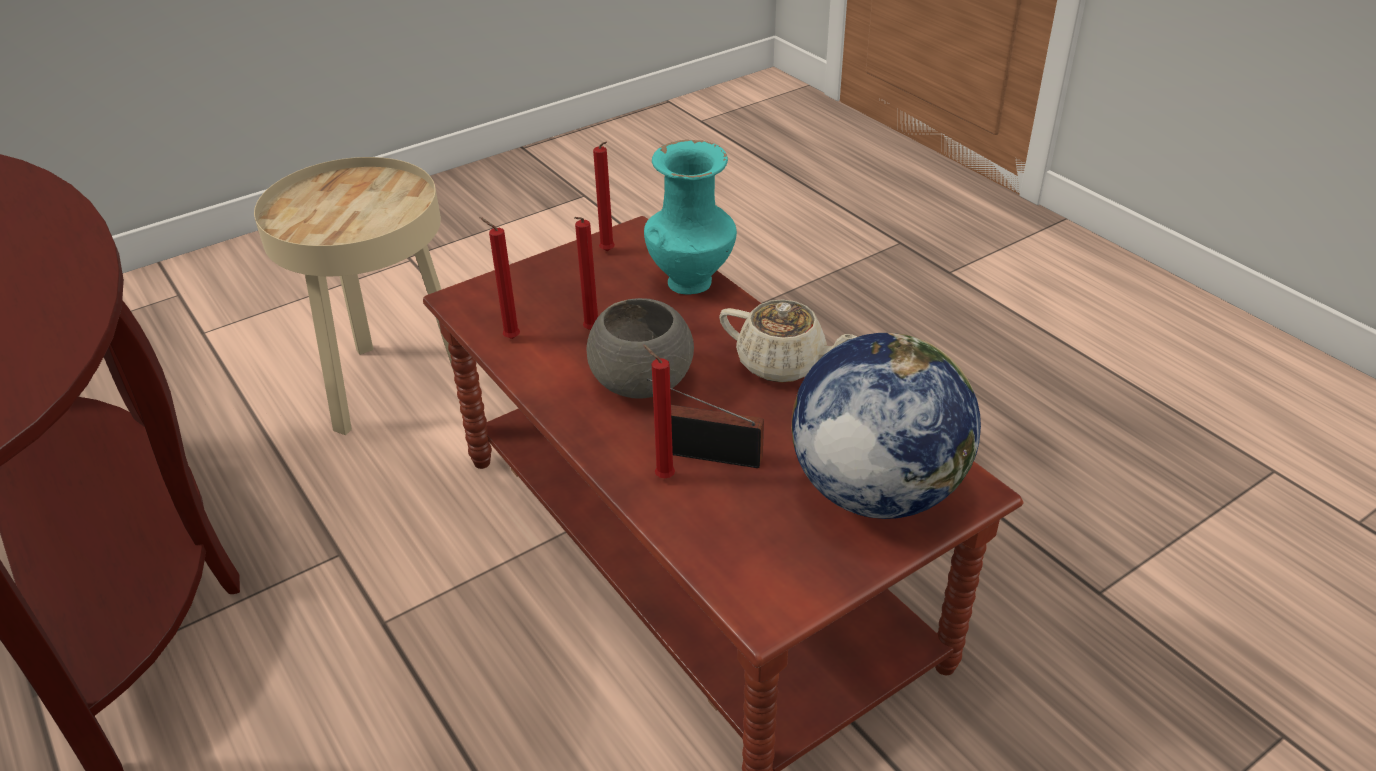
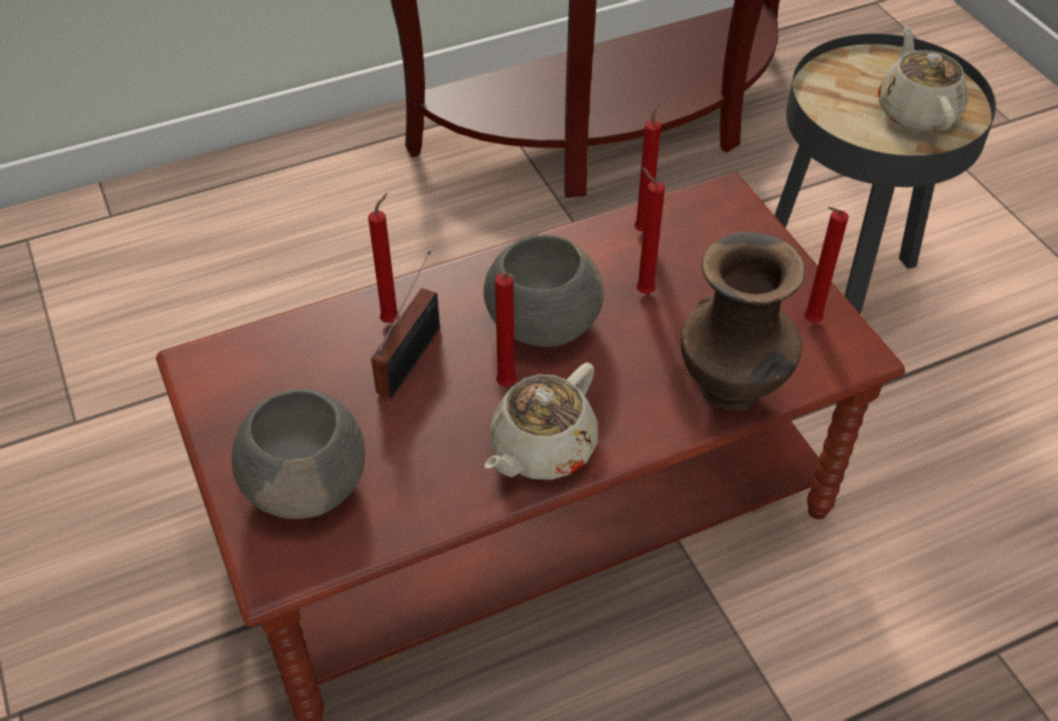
camera: 100 degrees right, 10 degrees up
(364, 196) = (916, 111): none -> beige teapot
(391, 386) = (840, 284): beige side table -> black side table
(691, 281) = (732, 392): turquoise vase -> brown vase
(723, 391) = (508, 386): none -> red candle
(875, 490) = (308, 481): globe -> grey bowl

